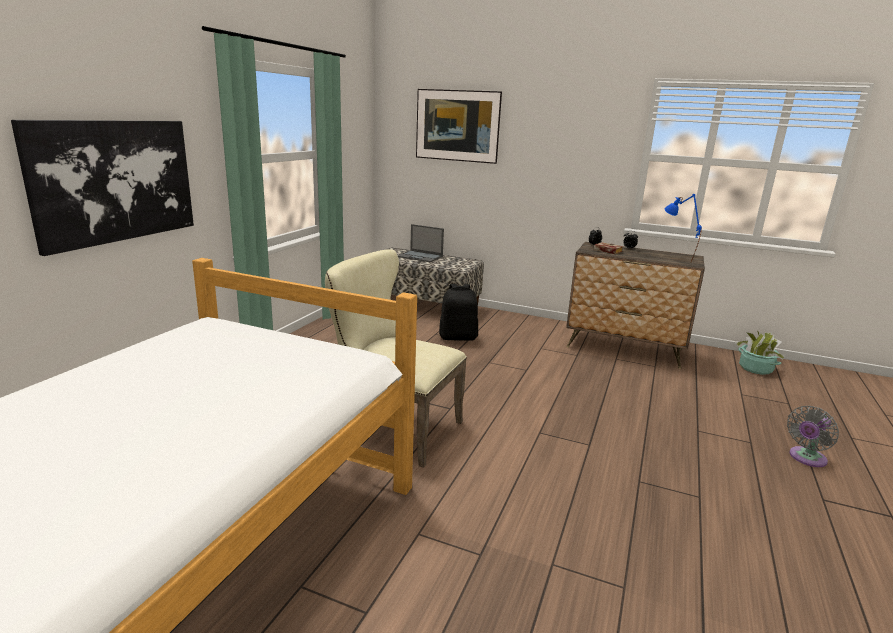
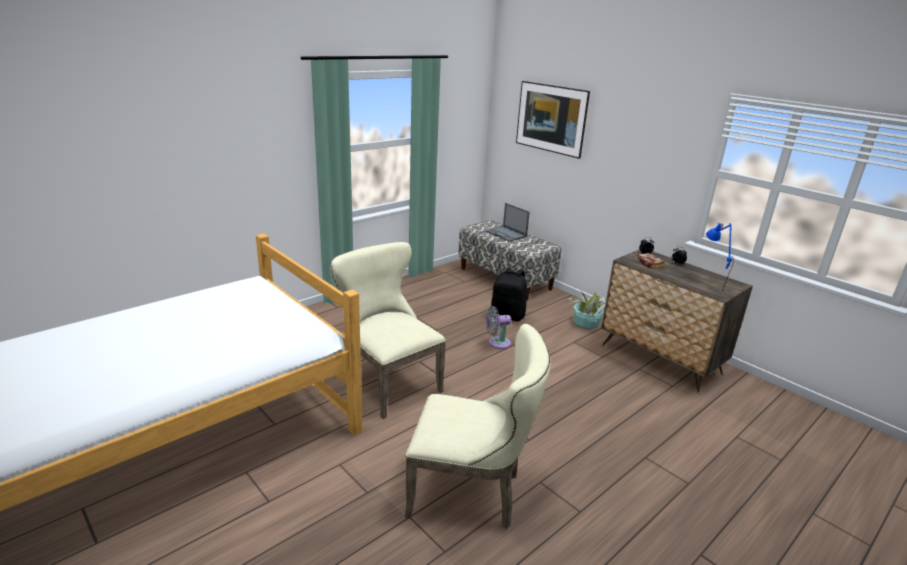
camera: 25 degrees right, 5 degrees up
(115, 181) = (228, 170): picture -> none
(589, 514) = (472, 492): none -> beige chair
(755, 368) = (788, 415): potted plant -> potted plant (586, 323)
(806, 458) = (730, 515): grey fan -> grey fan (497, 343)

